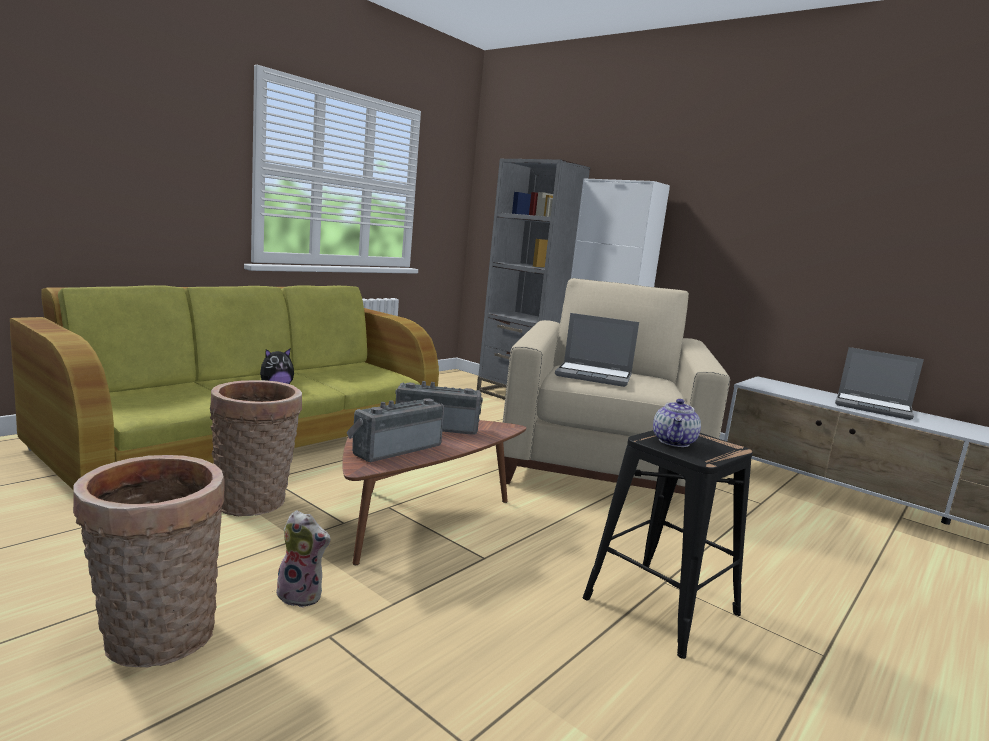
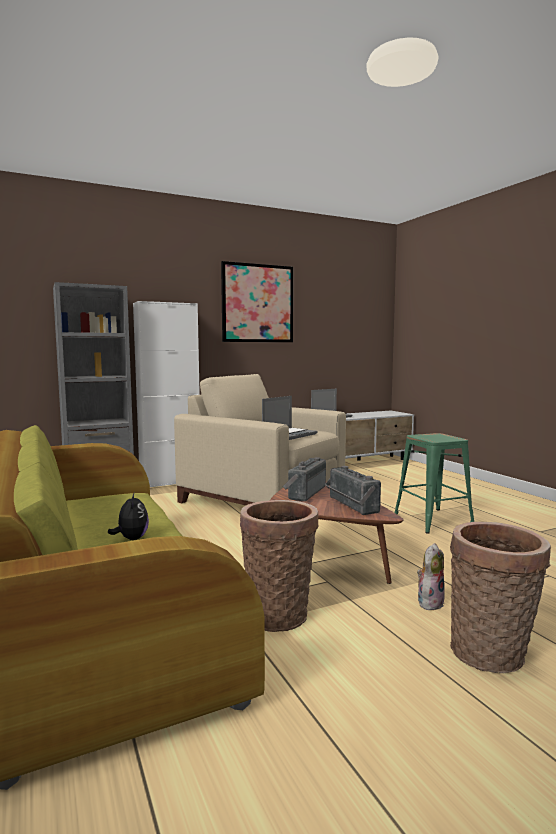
camera: 65 degrees left, 5 degrees down
(660, 605) = (432, 520): black stool -> green stool
(674, 442) = (435, 438): teapot -> none
(783, 182) = (257, 303): none -> picture

